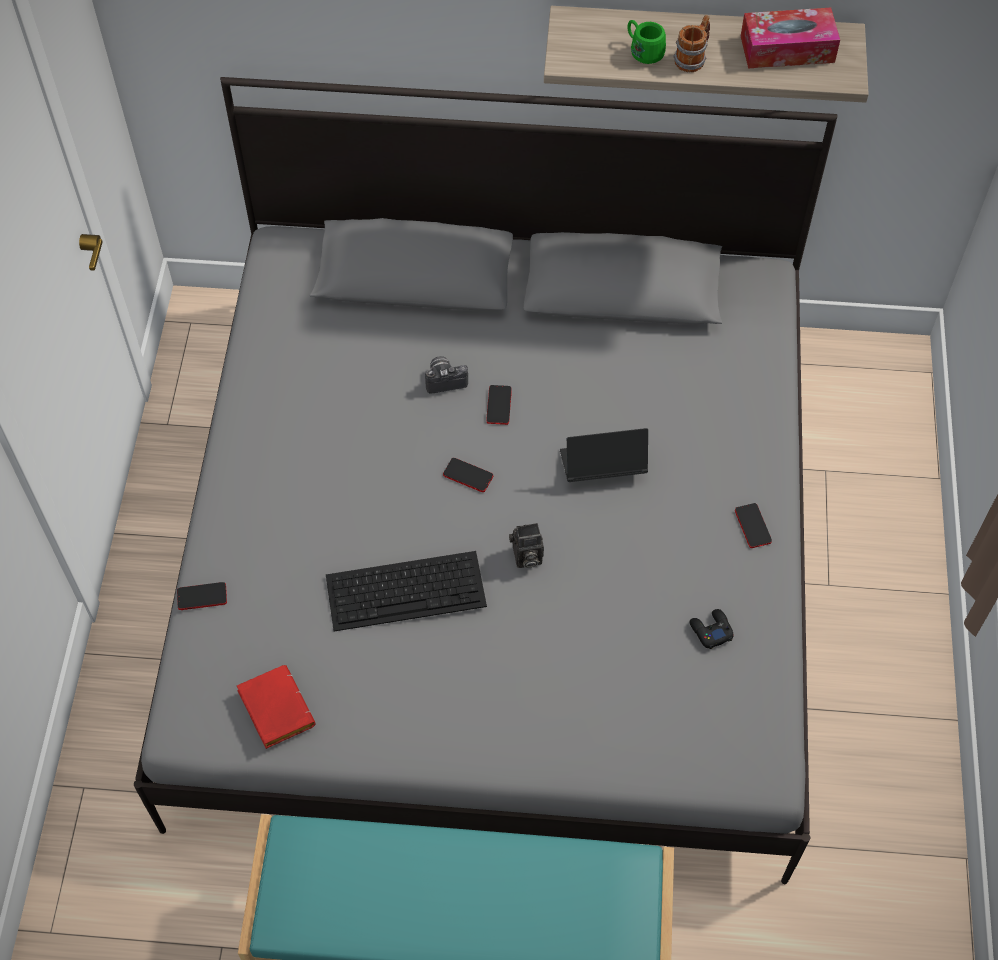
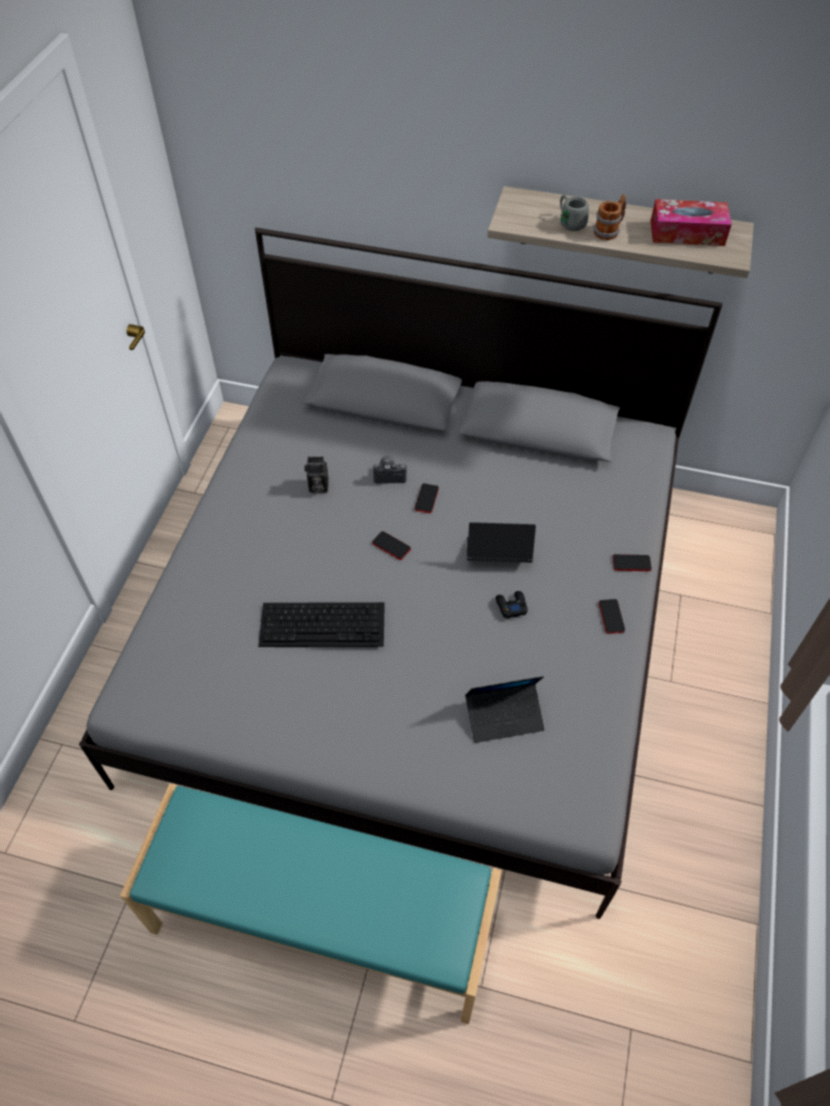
camera: 10 degrees right, 5 degrees down
(202, 596) = (165, 605): phone -> phone (631, 563)
(273, 708) = (196, 699): red book -> none
(526, 557) = (423, 614): camera -> camera (317, 487)
(643, 51) = (570, 222): green mug -> grey mug
(647, 669) = (504, 716): none -> laptop
(710, 630) = (562, 693): black game controller -> black game controller (511, 606)

